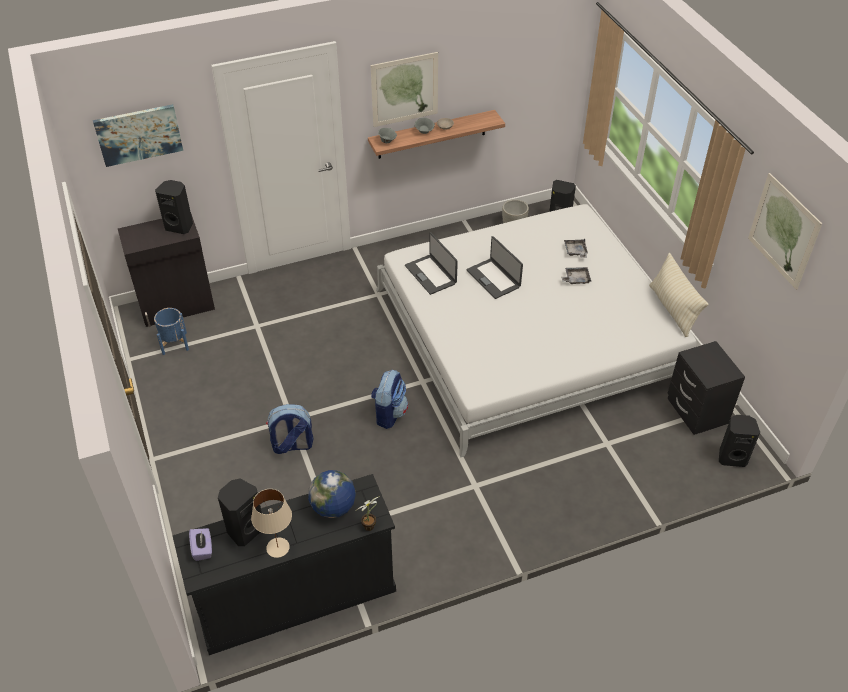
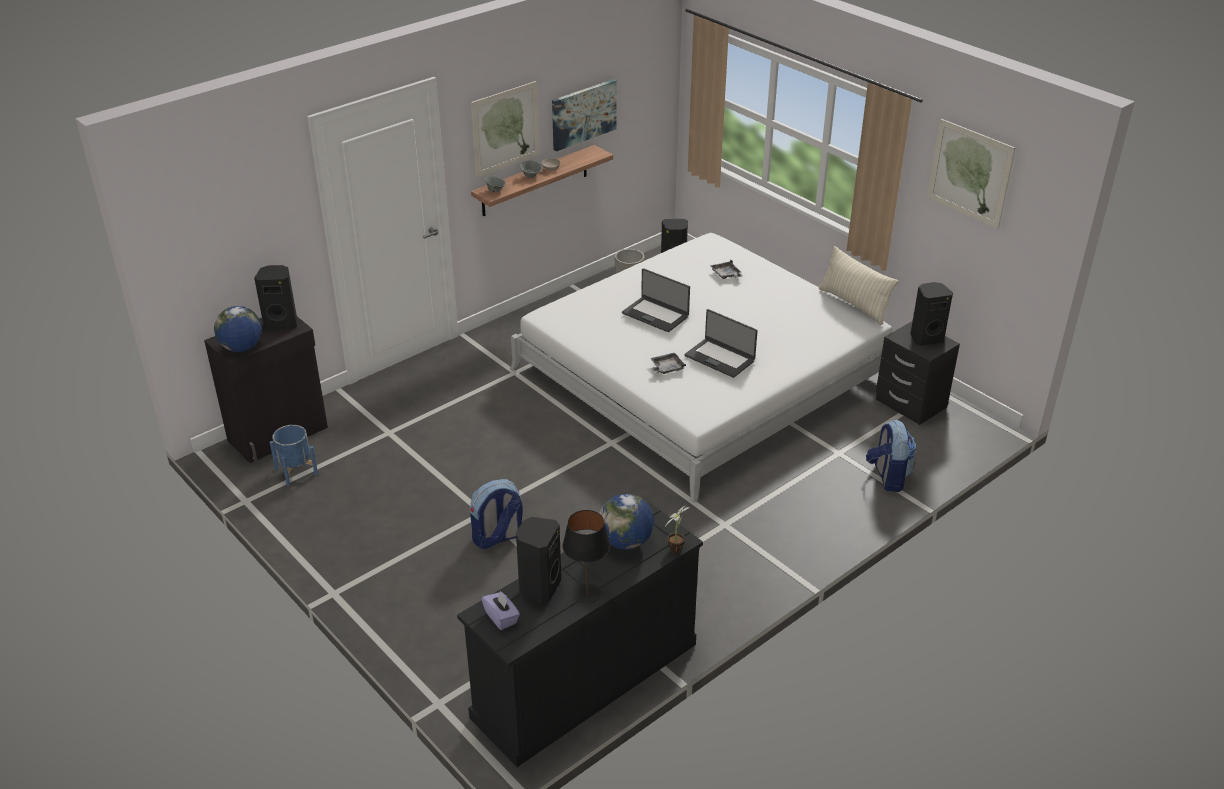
camera: 20 degrees left, 10 degrees down
(138, 134) = (229, 212): picture -> picture (583, 114)
(140, 242) = (242, 348): none -> globe
(278, 547) = (587, 593): beige table lamp -> black table lamp
(389, 413) = (591, 480): backpack -> backpack (888, 477)
(431, 274) = (585, 325): laptop -> laptop (720, 358)
(576, 279) = (741, 298): grey tray -> grey tray (666, 368)
(732, 457) = (967, 435): black speaker -> black speaker (925, 338)

